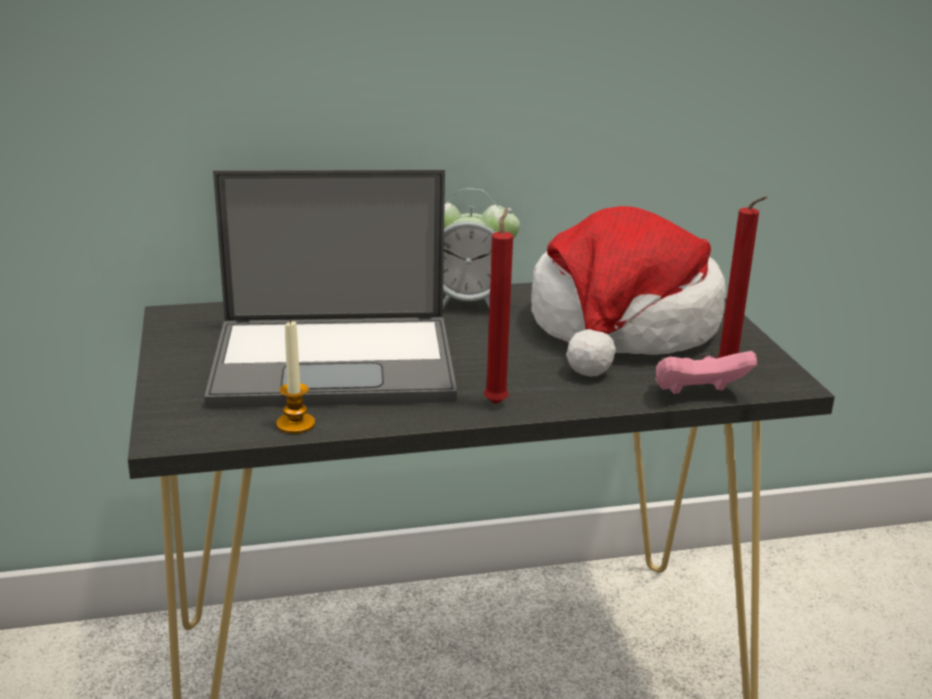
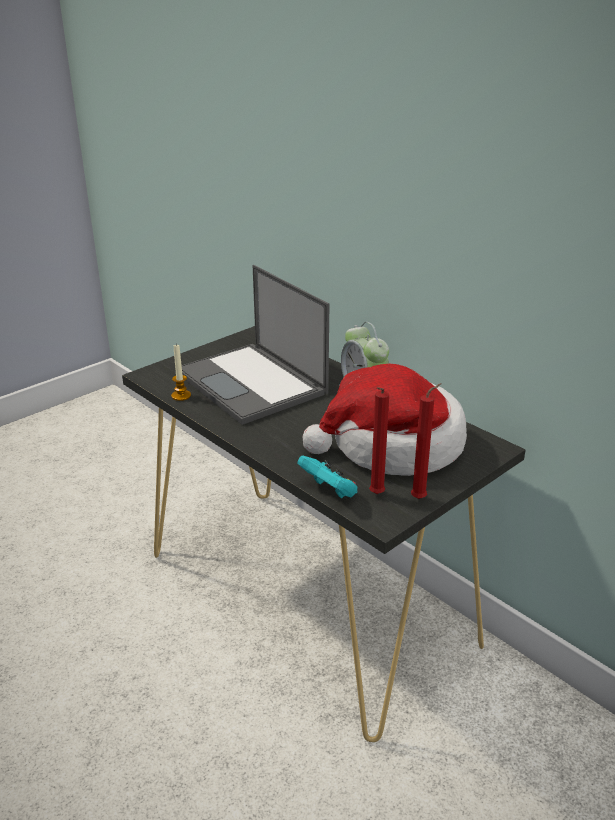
camera: 60 degrees right, 5 degrees up
(497, 402) = (253, 435): red candle -> red candle (421, 498)
(697, 394) = (329, 491): pink game controller -> turquoise game controller

